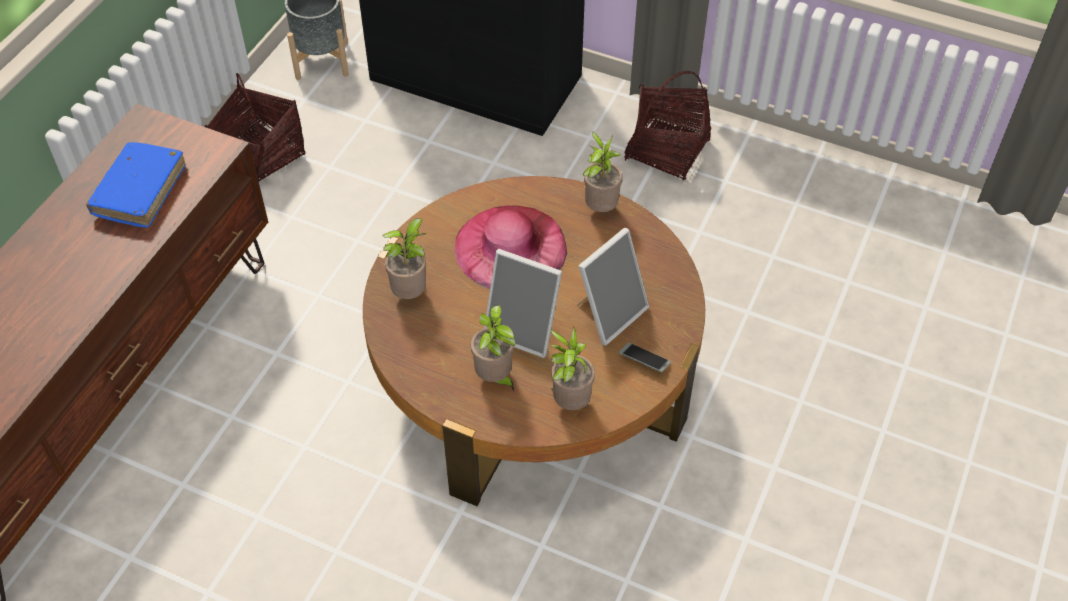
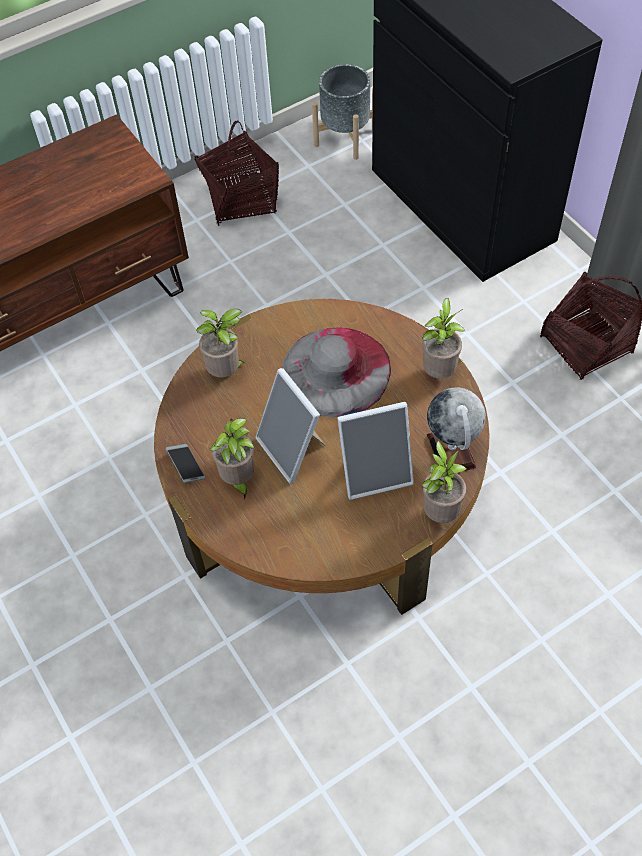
camera: 35 degrees right, 5 degrees up
(140, 191) = (65, 189): blue book -> none
(510, 247) = (336, 371): pink hat -> grey hat
(569, 402) = (282, 534): potted plant -> potted plant (440, 512)
(644, 360) = (373, 531): phone -> phone (186, 466)
(658, 266) = (451, 451): none -> globe

